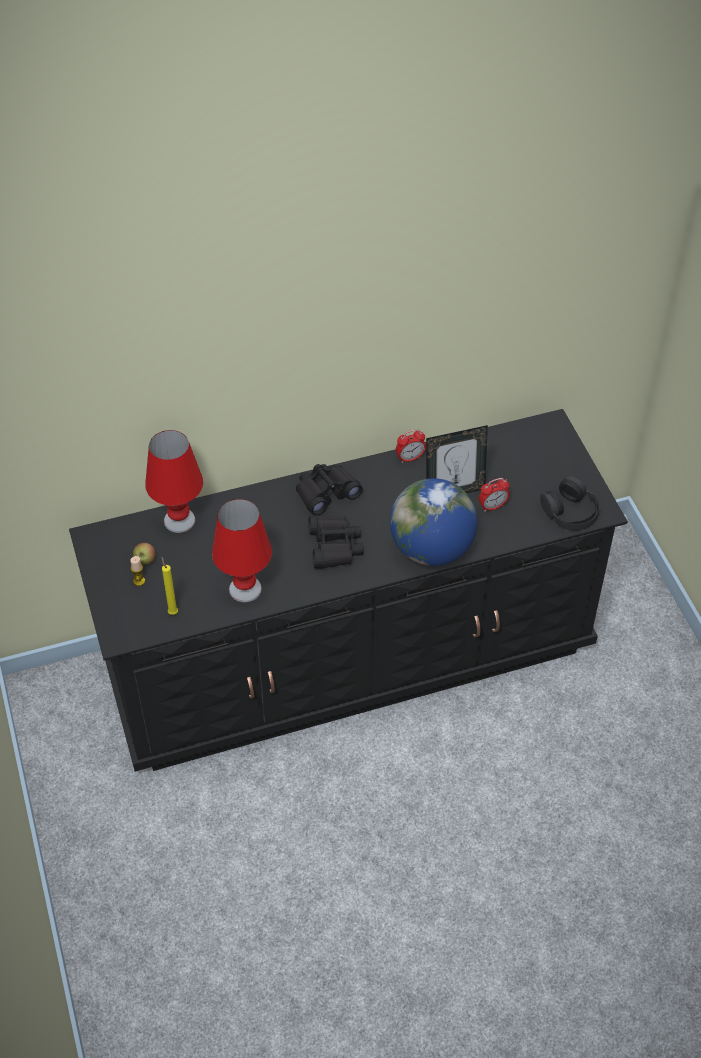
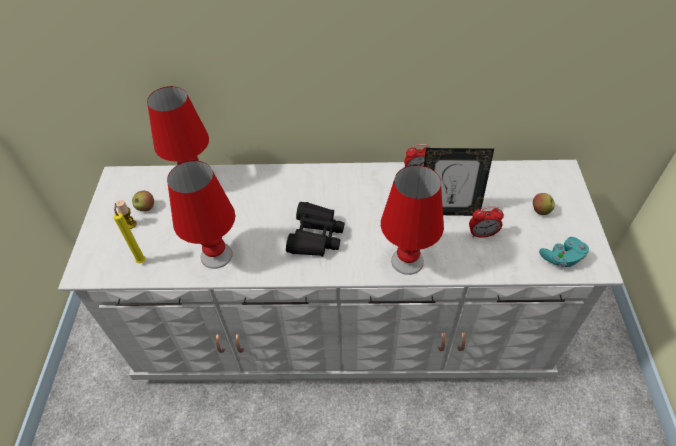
camera: 20 degrees right, 0 degrees up
(326, 493) = (329, 185): black binoculars -> none
(349, 656) = (342, 327): black dresser -> white dresser
(431, 549) = (407, 261): globe -> red table lamp
(540, 471) = (540, 211): none -> apple
(570, 511) = (562, 258): black headphones -> turquoise game controller

